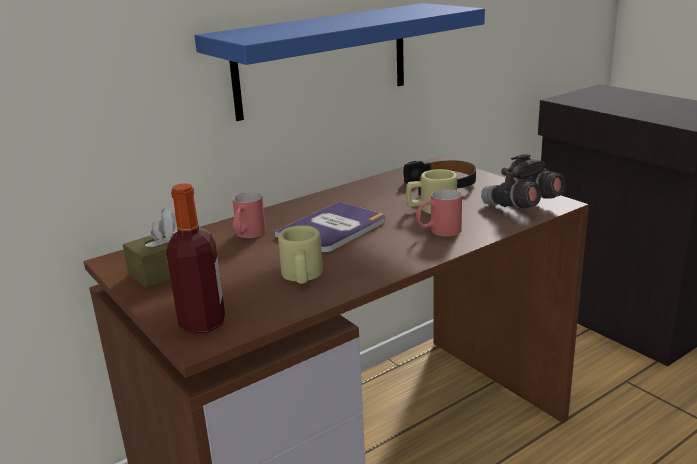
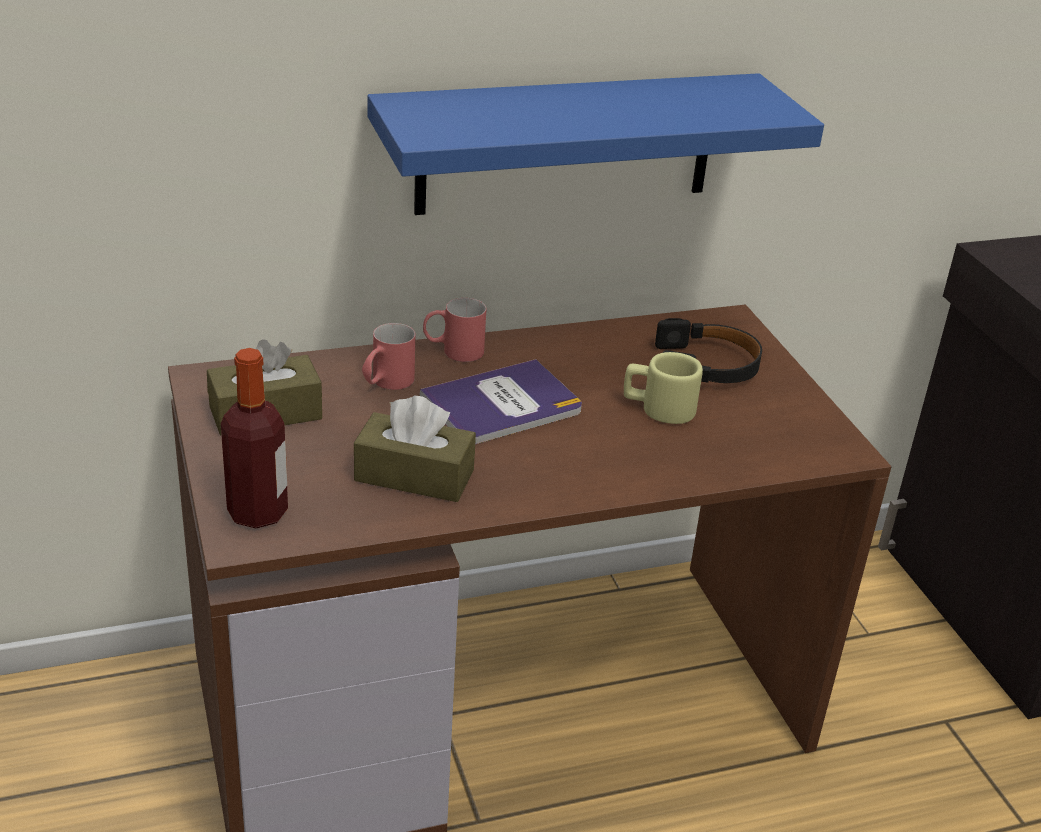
camera: 15 degrees right, 10 degrees up
(302, 276) = (414, 475): beige mug -> brown tissue box
(438, 232) = (638, 454): red mug -> red mug (453, 351)
(521, 206) = (789, 442): grey binoculars -> none

